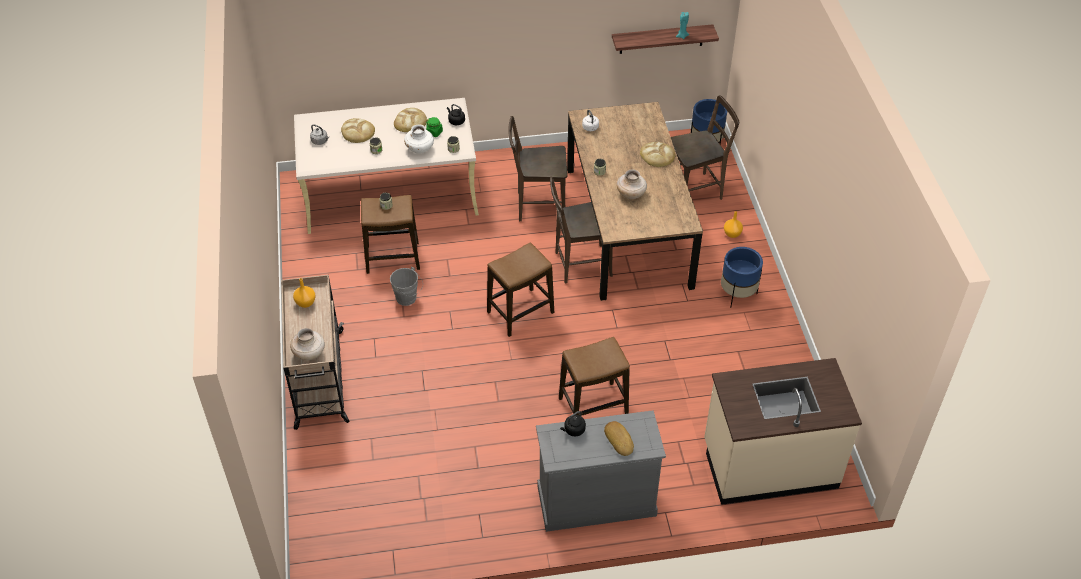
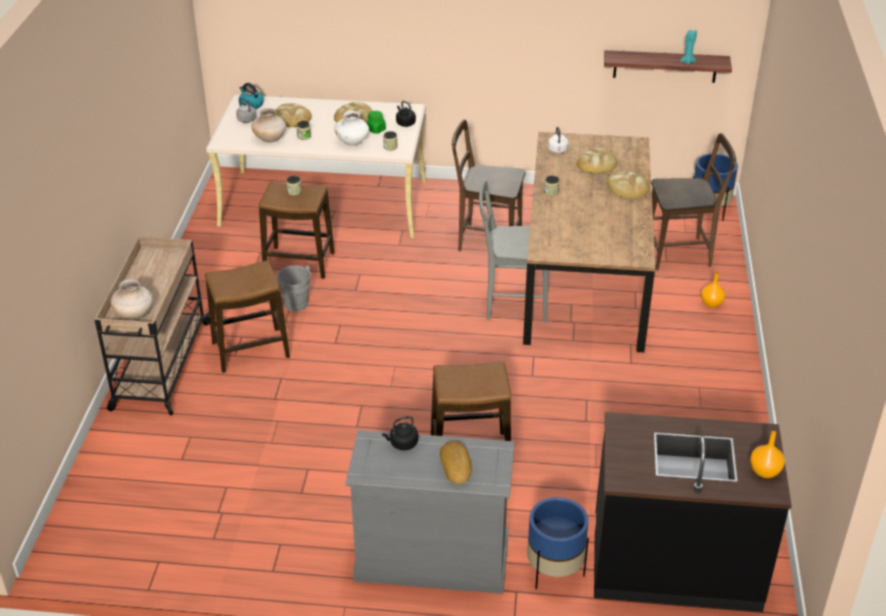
camera: 15 degrees right, 10 degrees down
(306, 303) = (157, 265): orange vase -> orange vase (765, 472)
(316, 123) = (251, 105): none -> kettle
(520, 312) = (422, 340): stool -> stool (251, 350)
(579, 264) = (512, 304): brown chair -> grey chair
(625, 136) = (596, 163): none -> bread
(631, 194) = (580, 219): beige vase -> beige vase (270, 139)
(737, 294) = (697, 367): blue planter -> blue planter (554, 571)
(769, 464) = (675, 564): beige counter -> black counter

